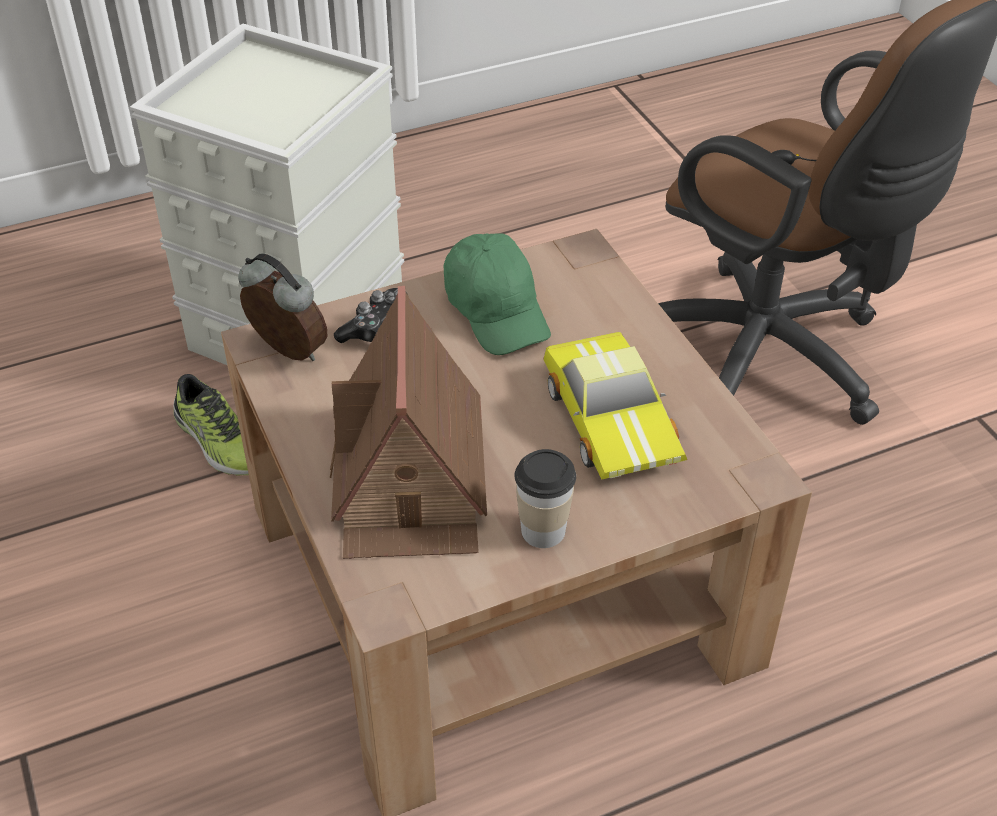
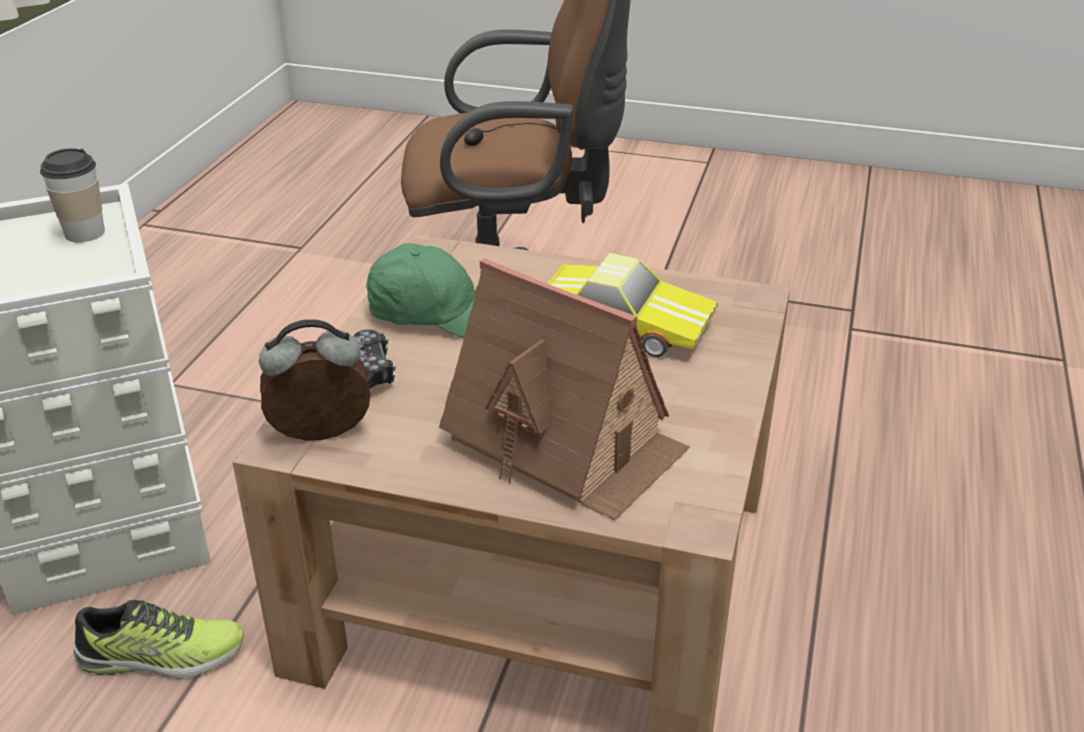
camera: 50 degrees left, 10 degrees down
(543, 530) = (700, 407): cup -> cup (84, 233)

